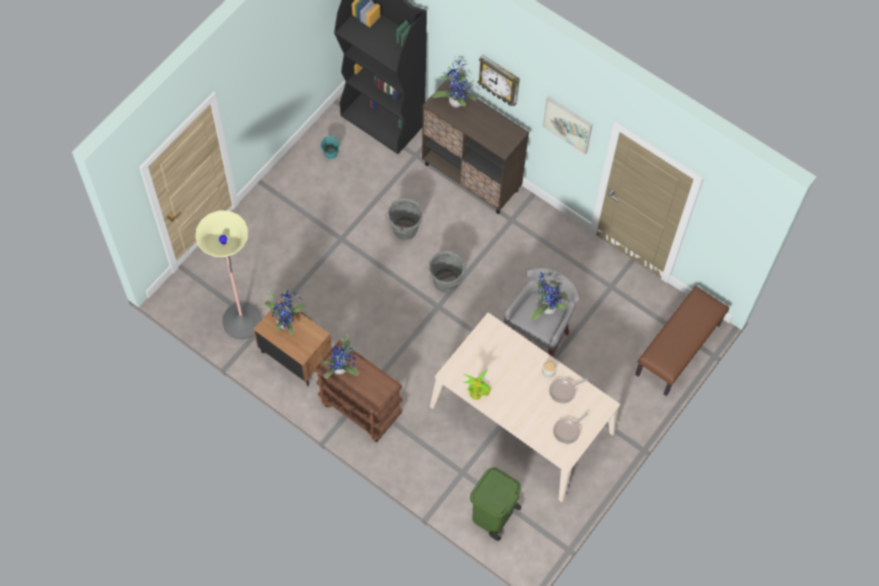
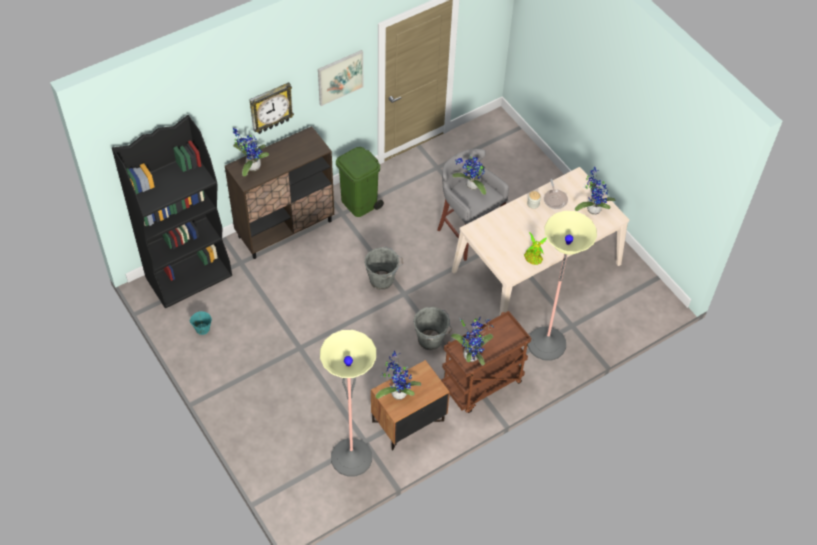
camera: 70 degrees left, 10 degrees down
(404, 230) = (315, 295): grey bucket -> grey bucket (431, 340)
(430, 454) = (546, 344): none -> floor lamp
(492, 515) = (619, 316): green trash can -> green trash can (359, 203)
(567, 431) = (592, 208): frying pan -> potted plant
(678, 350) = (513, 144): brown bench -> none

